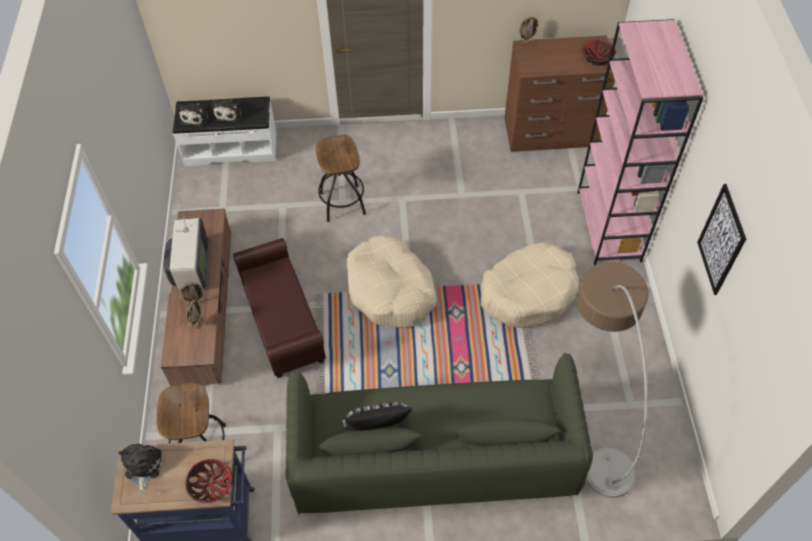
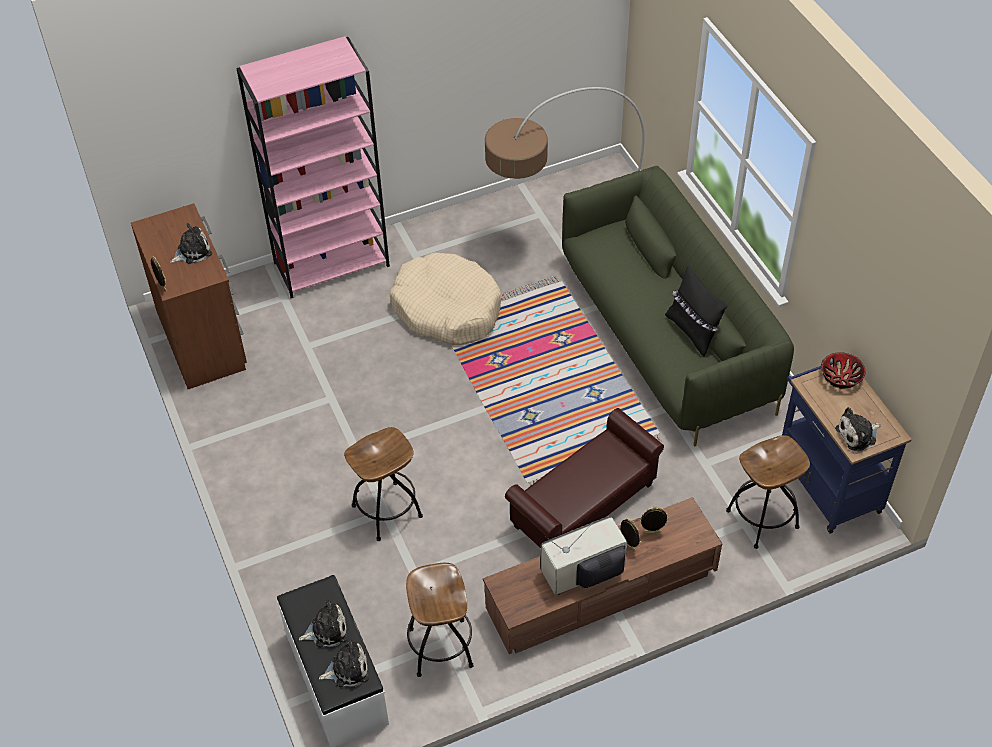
camera: 110 degrees left, 5 degrees down
(220, 205) = (440, 646): none -> brown stool
(390, 290) = (495, 423): beige dog bed -> none
(560, 63) = (192, 251): none -> plush toy
(596, 58) = (176, 223): bowl -> none
(721, 240) = (463, 53): picture -> none

